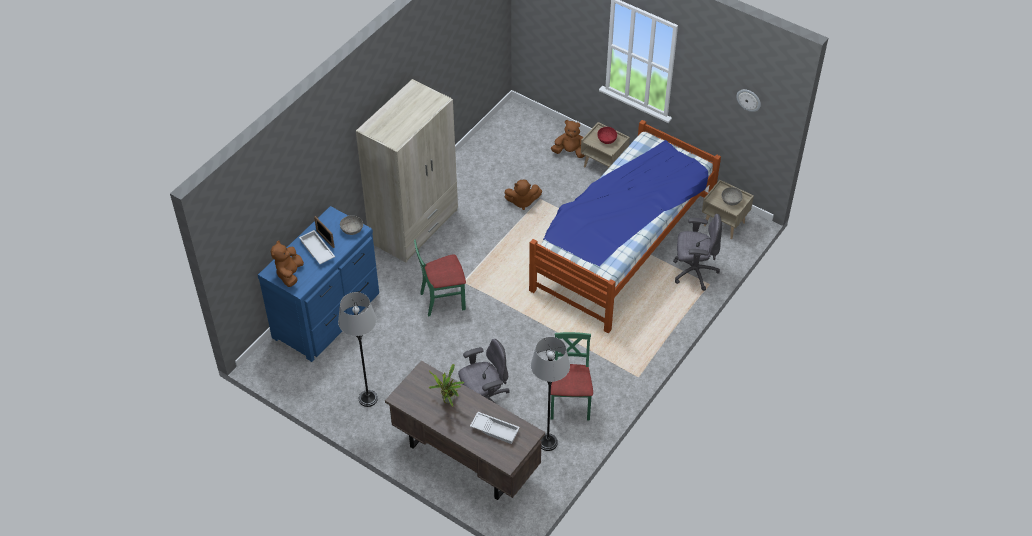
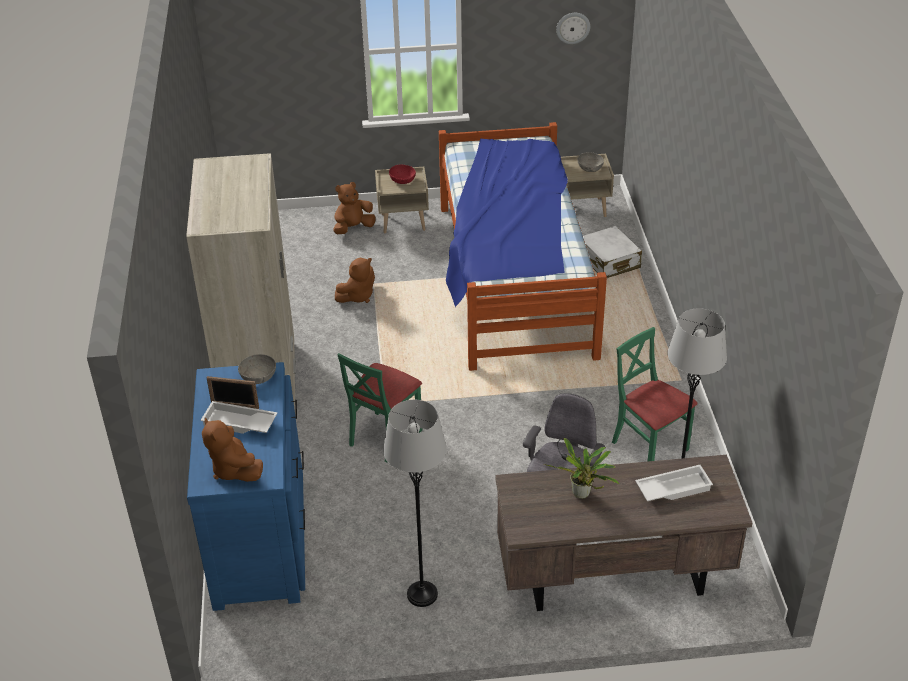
camera: 40 degrees left, 10 degrees down
(694, 272) = (609, 261): grey office chair -> white suitcase

